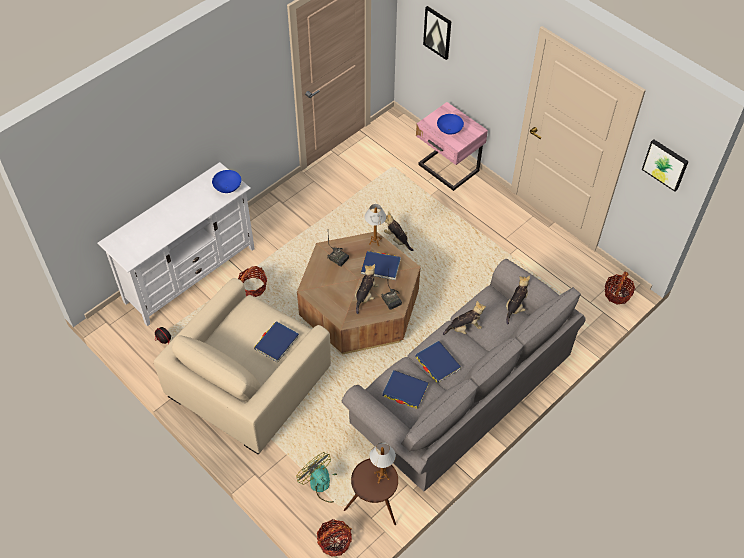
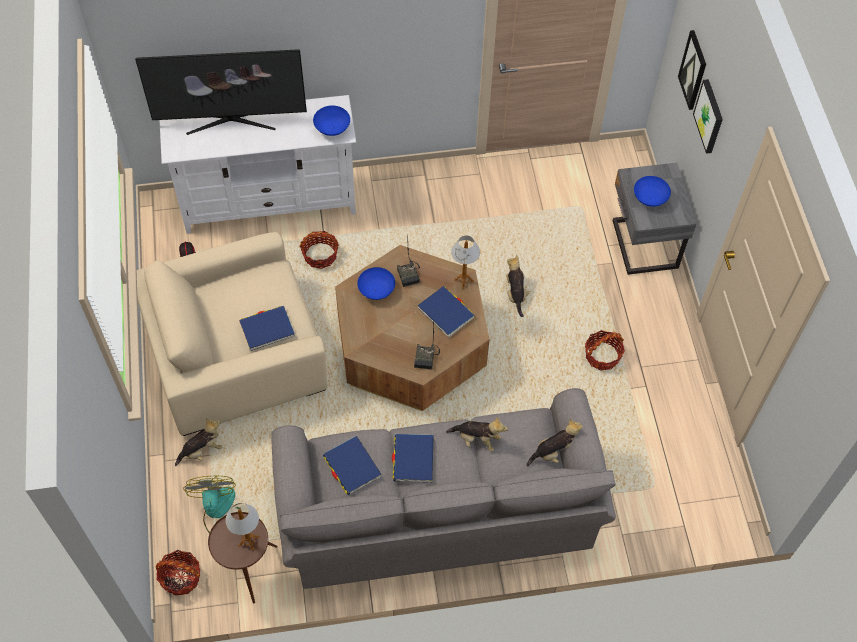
camera: 35 degrees right, 5 degrees up
(152, 219) = (230, 121): none -> television
(325, 279) = (376, 291): none -> blue bowl
(365, 296) = (402, 335): plush toy -> plush toy (202, 450)
(447, 169) = (642, 245): pink nightstand -> grey nightstand
(617, 294) = (720, 515): basket -> basket (602, 356)
(665, 164) = (818, 391): picture -> picture (710, 116)

